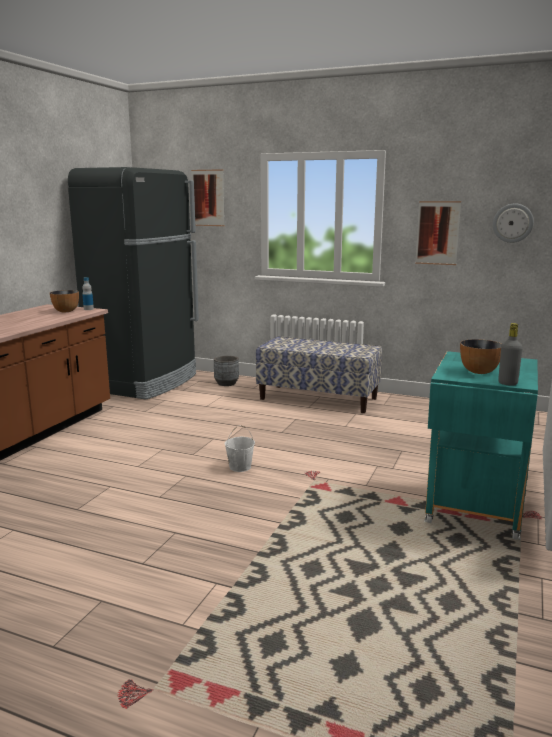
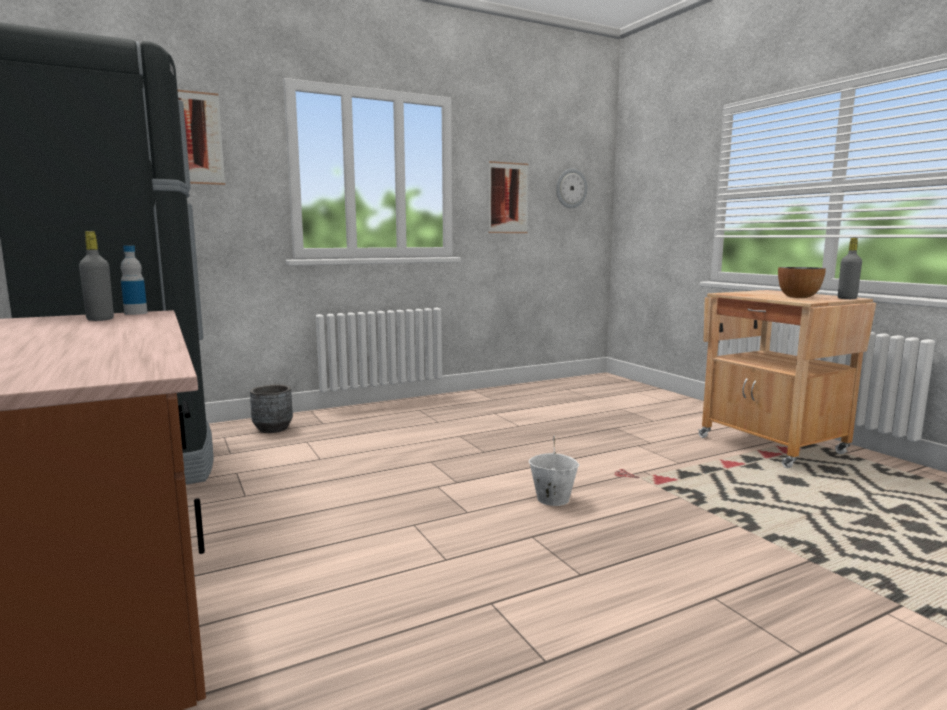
camera: 50 degrees left, 5 degrees down
(65, 311) = (100, 319): bowl -> grey bottle
(318, 398) = (424, 412): bench -> none
(474, 509) = (773, 446): turquoise cart -> brown cart

